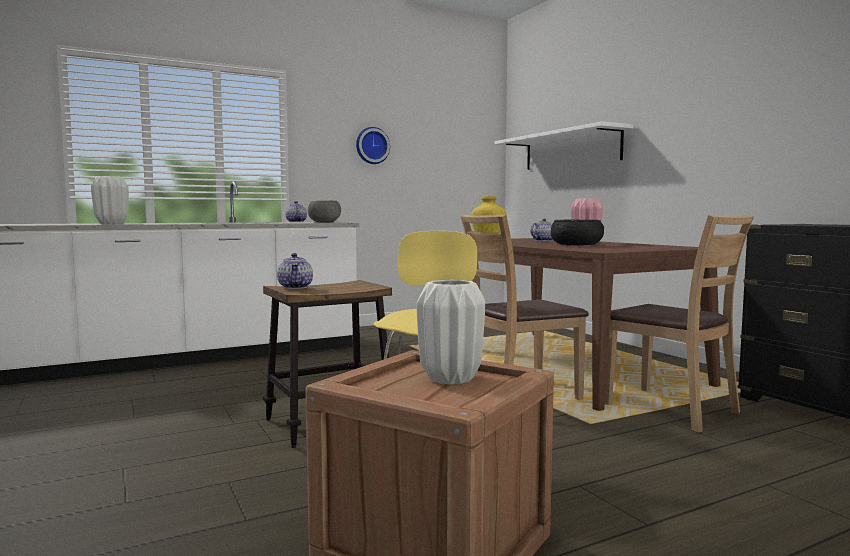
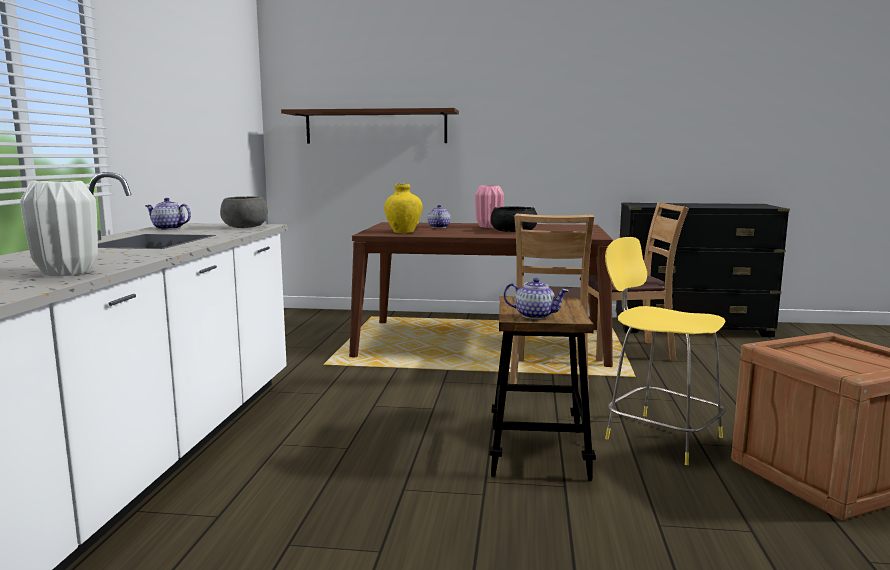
camera: 55 degrees left, 5 degrees up
(372, 145) = (174, 109): wall clock -> none
(451, 379) = (830, 353): white vase -> none
(571, 150) = (376, 127): white shelf -> brown shelf

